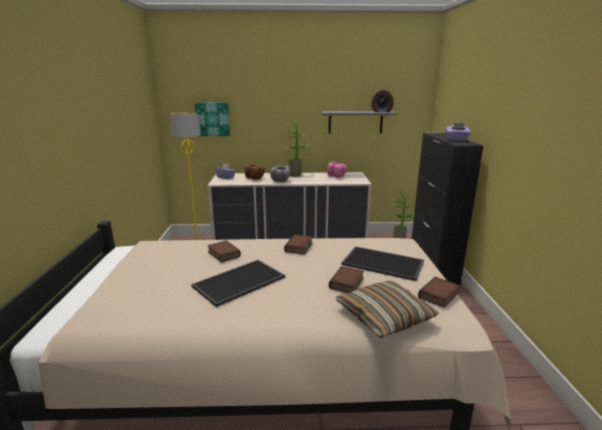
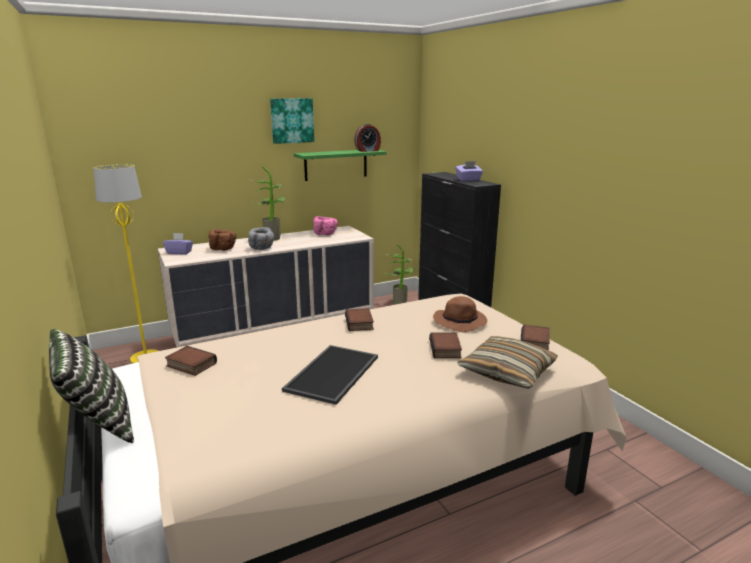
camera: 25 degrees left, 0 degrees up
(72, 280) = (98, 424): none -> pillow
(213, 119) = (145, 172): picture -> picture (292, 120)
(222, 254) = (278, 348): book -> book (190, 365)
(355, 122) = (336, 164): grey shelf -> green shelf
(384, 263) = (460, 322): tray -> brown hat

